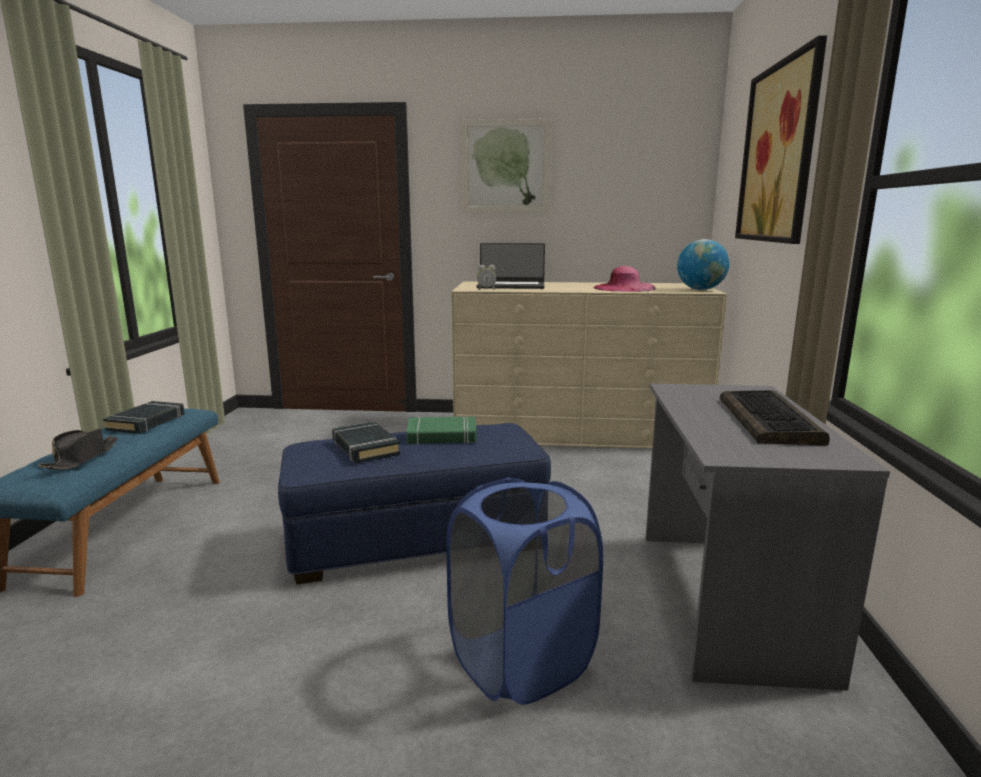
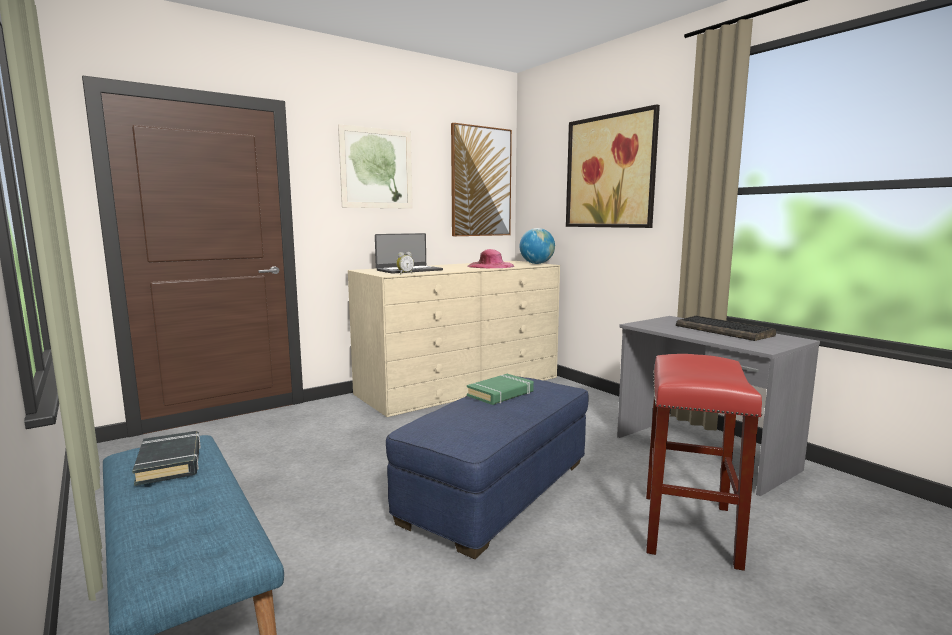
camera: 40 degrees left, 5 degrees down
(82, 458) = (193, 516): black hat -> none
(365, 447) = (471, 416): black book -> none
(521, 662) = (688, 528): blue laundry basket -> red stool
(654, 176) = (481, 182): none -> picture

